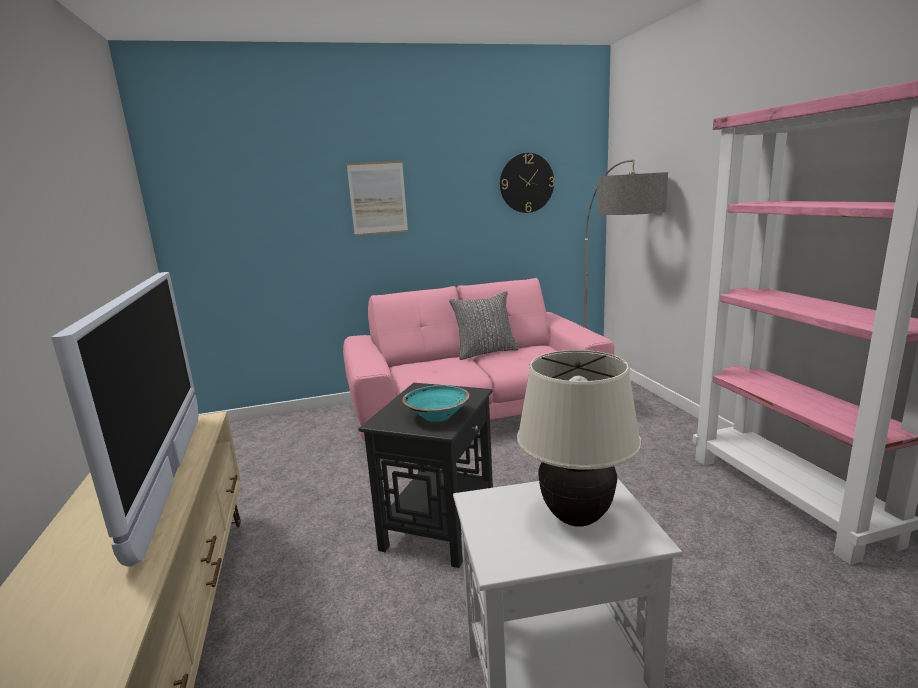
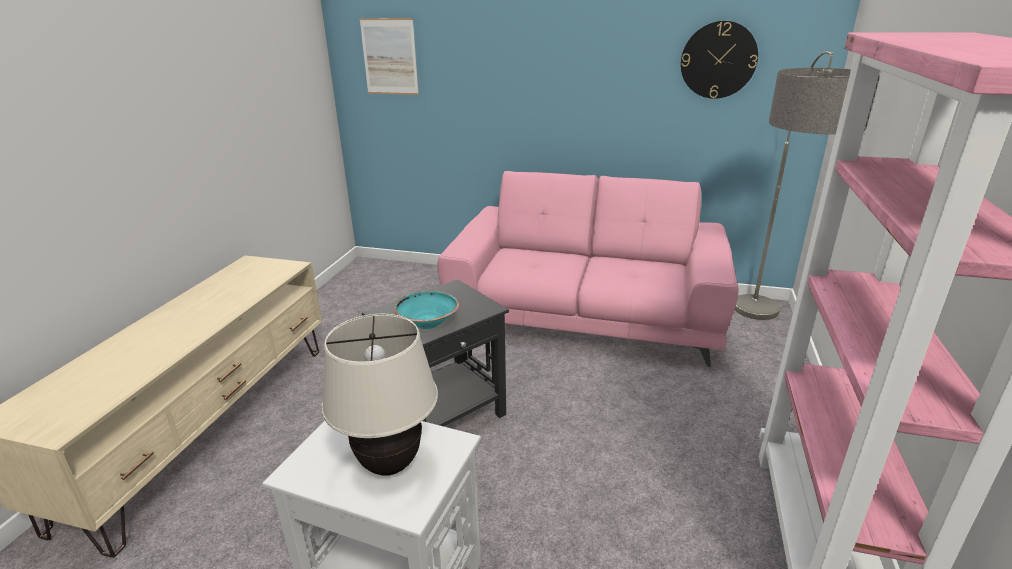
camera: 30 degrees right, 10 degrees up
(171, 476) = (222, 309): television -> none
(378, 198) = (533, 65): picture -> picture (389, 57)
(485, 352) = (604, 257): grey pillow -> none

